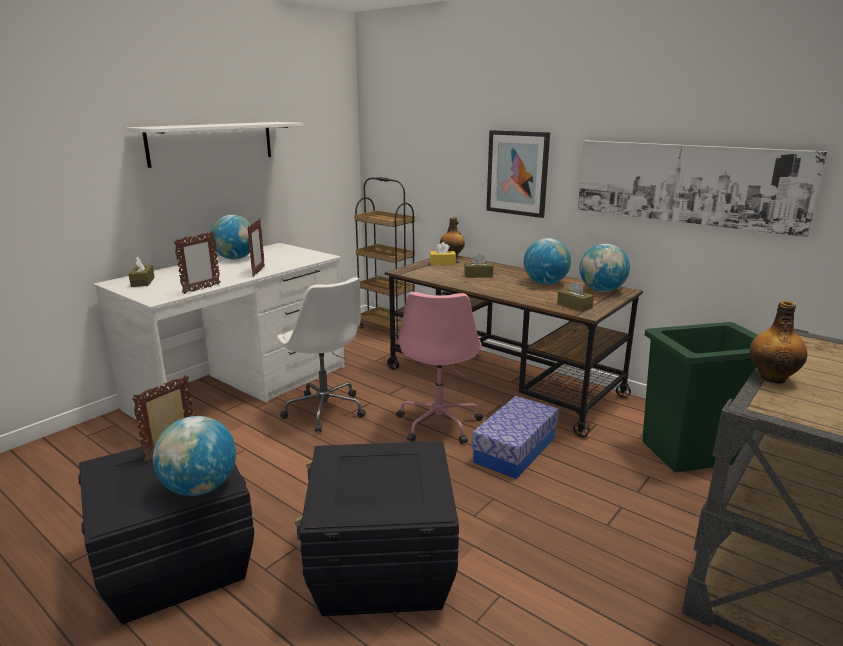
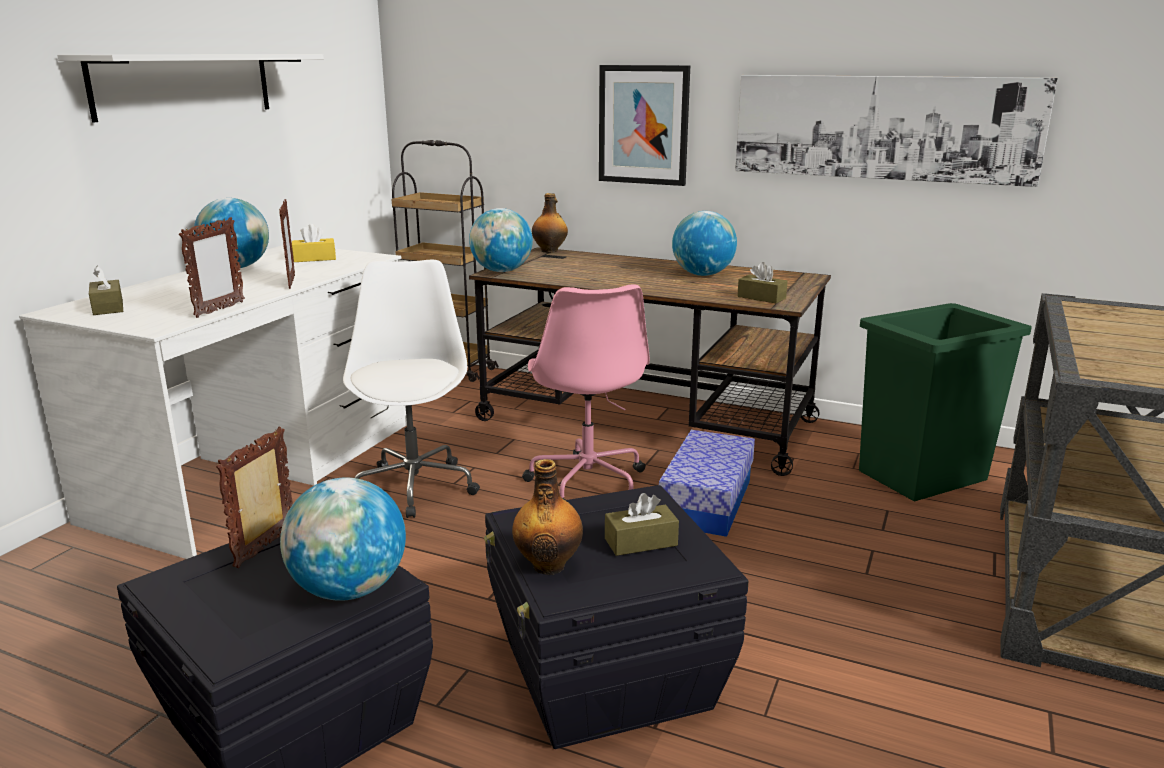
camera: 15 degrees left, 0 degrees up
(326, 411) = (415, 487): white office chair -> white office chair turned 135 degrees counterclockwise
(442, 263) = (544, 259): yellow tissue box -> yellow tissue box (314, 258)
(478, 275) = (606, 271): brown tissue box -> brown tissue box (641, 542)
(601, 291) = (781, 278): globe -> globe (502, 271)
(772, 378) = (1080, 345): bottle -> bottle (548, 565)

